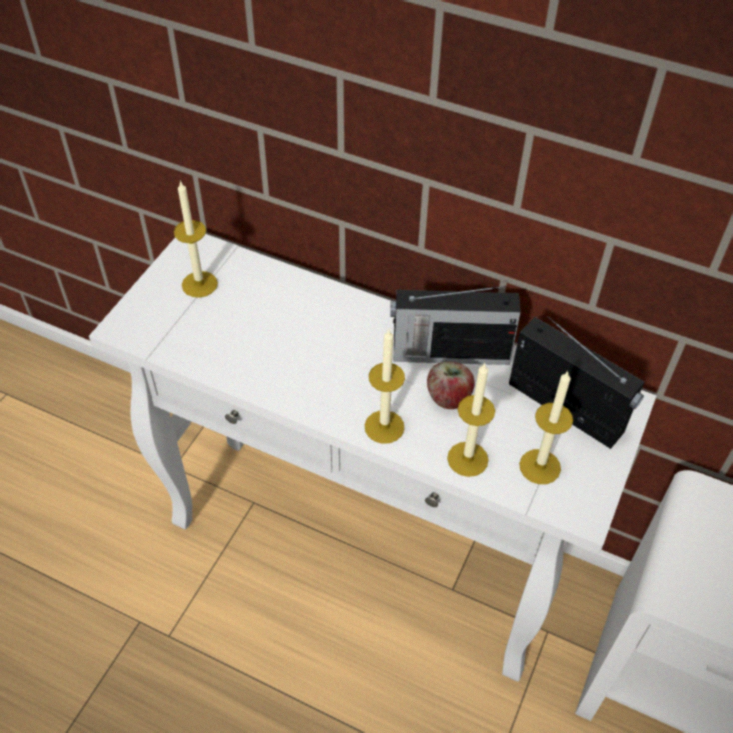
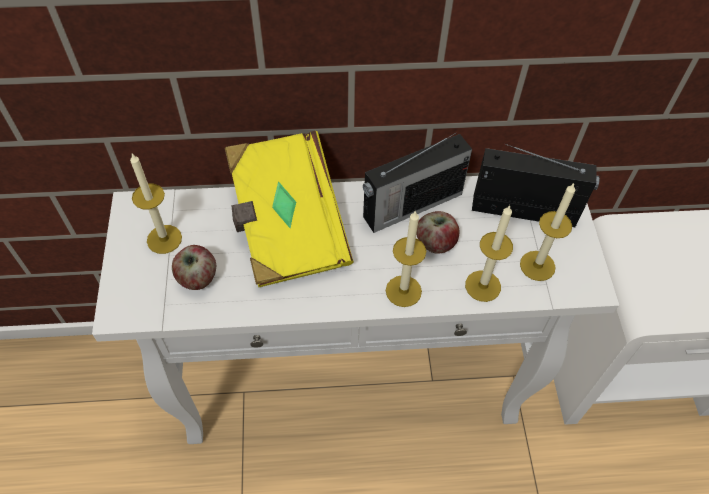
camera: 30 degrees left, 5 degrees up
(205, 330) = (197, 278): none -> apple
(315, 320) = (286, 226): none -> yellow book

